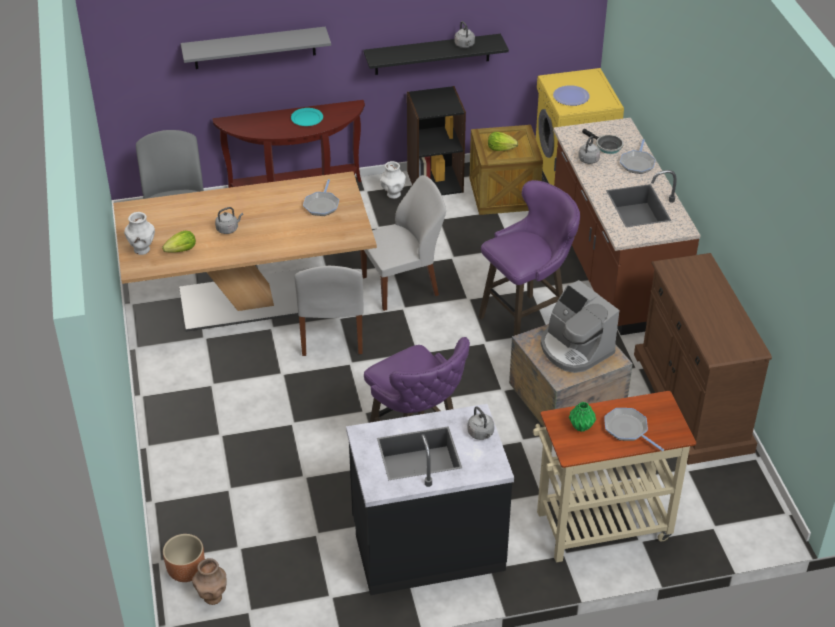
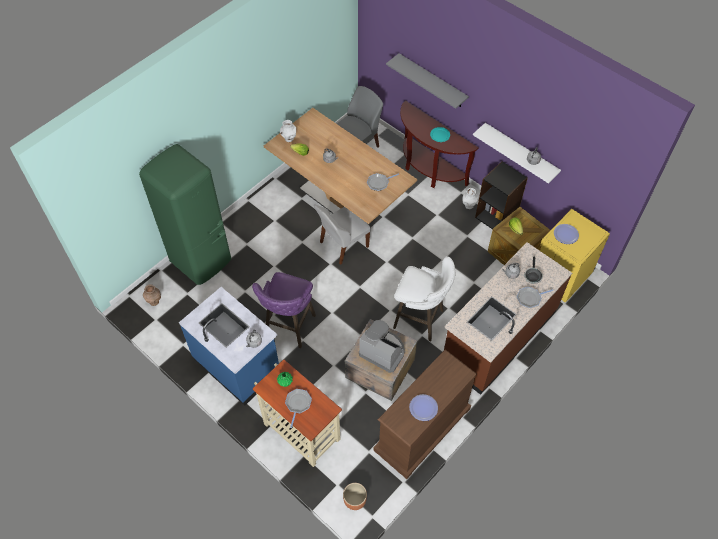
camera: 55 degrees right, 15 degrees up
(186, 571) = (161, 283): brown planter -> brown planter (354, 500)
(196, 500) = (202, 260): none -> green fridge
(402, 285) = (402, 251): white chair -> none
(427, 545) = (237, 364): black counter -> blue counter
(432, 54) = (520, 152): black shelf -> white shelf
(526, 322) = (421, 319): purple stool -> white stool
(575, 349) = (382, 351): coffee machine -> coffee machine turned 105 degrees clockwise
(724, 318) = (423, 408): none -> plate

